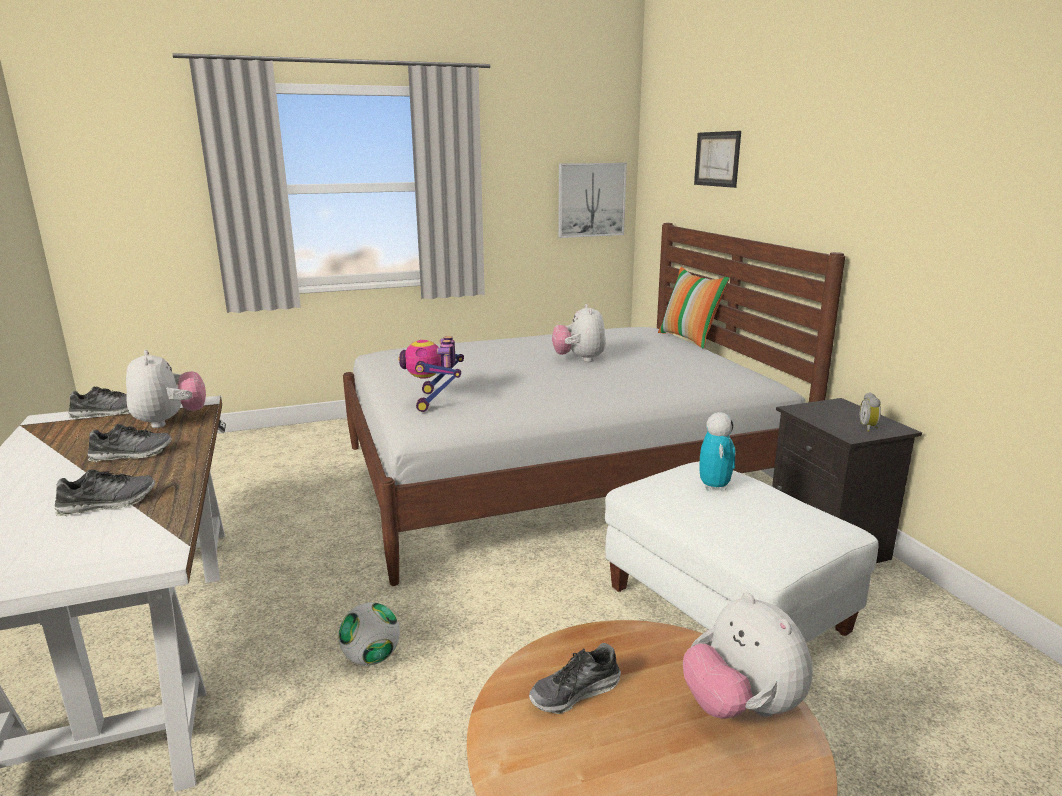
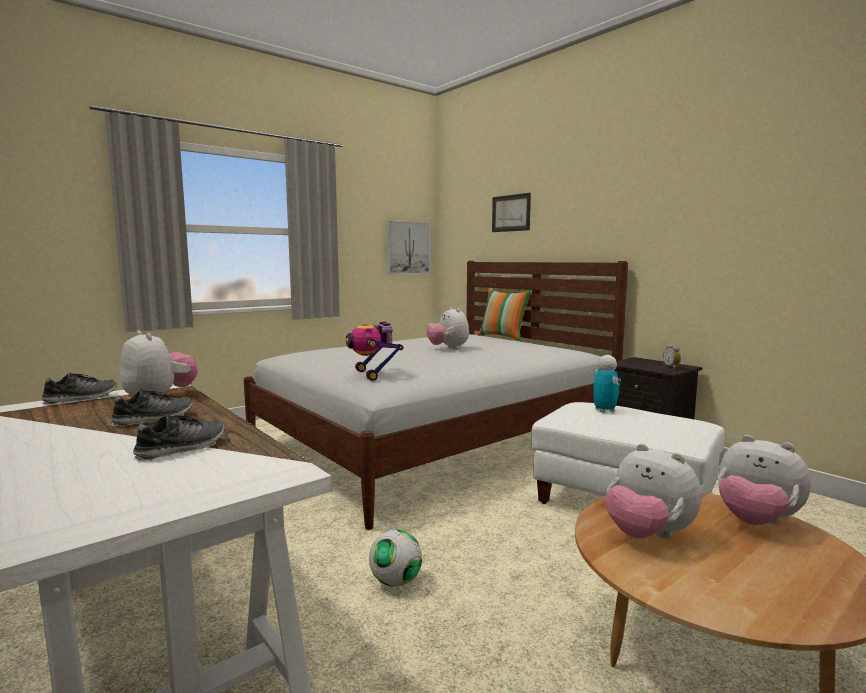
camera: 20 degrees left, 10 degrees down
(575, 692) = (647, 535): shoe -> plush toy

